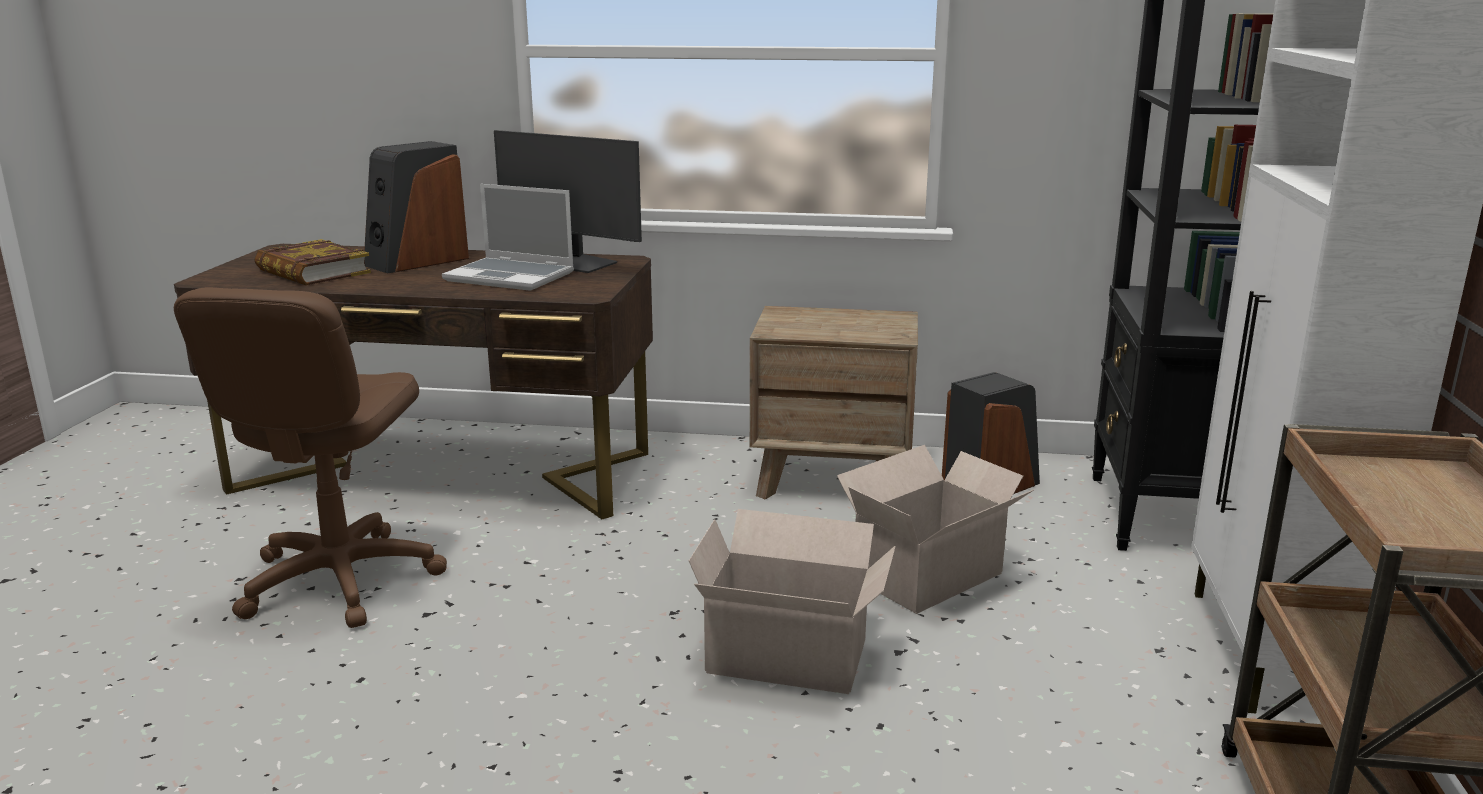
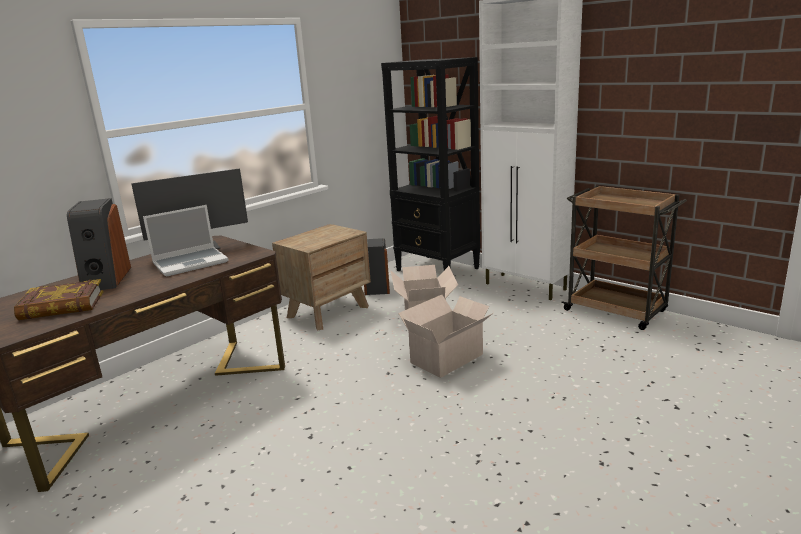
camera: 55 degrees left, 0 degrees up
(339, 580) = (237, 459): brown office chair -> none

